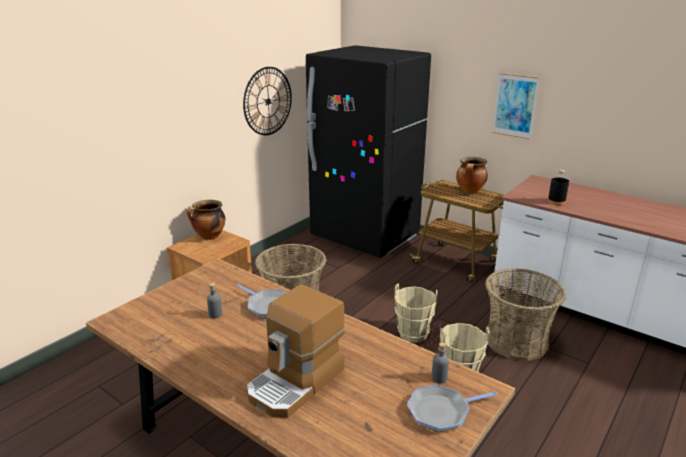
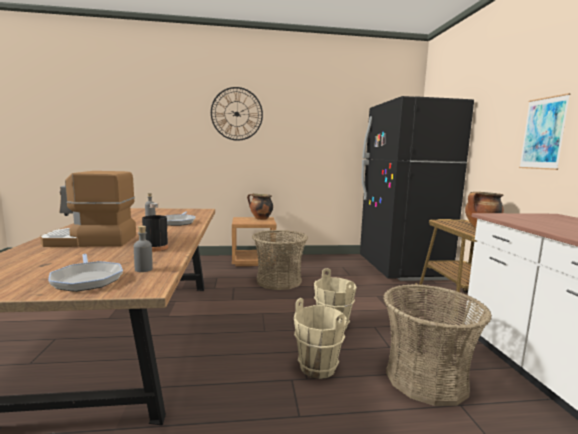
camera: 45 degrees right, 15 degrees down
(268, 101) = (336, 141): wall clock -> wall clock (236, 114)
(441, 411) = (87, 279): frying pan -> frying pan turned 150 degrees counterclockwise
(556, 202) = (537, 223): black bottle -> black bottle (156, 248)

